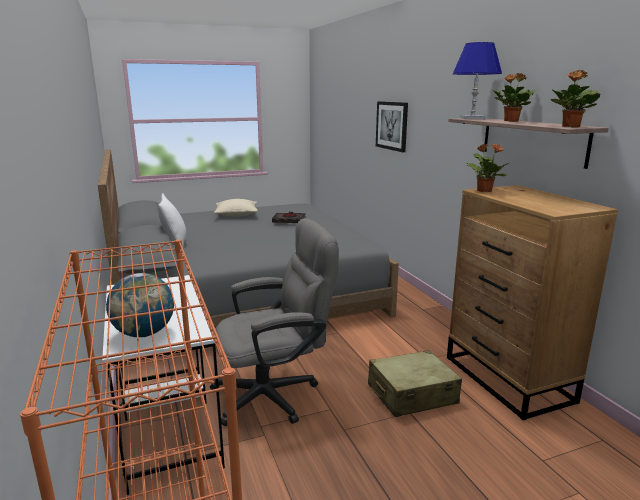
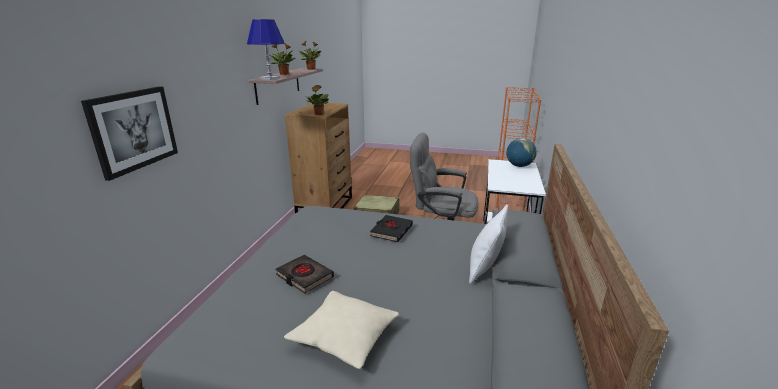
camera: 145 degrees left, 5 degrees up
(269, 245) = (391, 231): none -> black book

